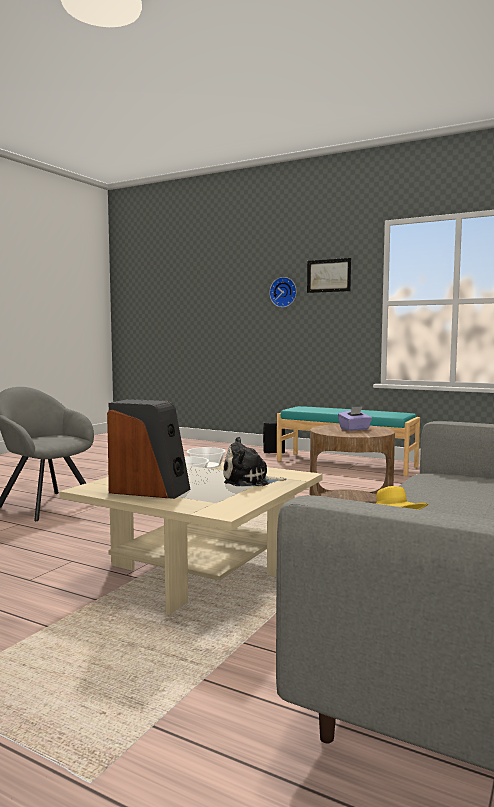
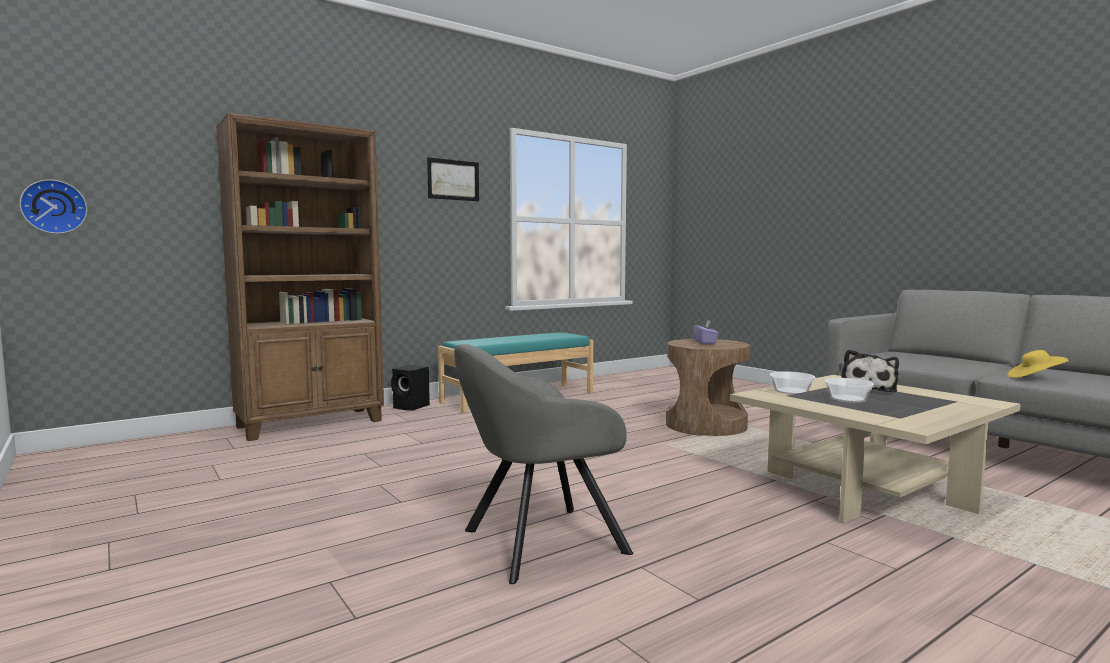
camera: 65 degrees left, 0 degrees up
(150, 490) = (916, 411): speaker -> none
(207, 446) = (311, 424): none -> brown bookcase
(284, 292) = (396, 194): wall clock -> wall clock (54, 207)

